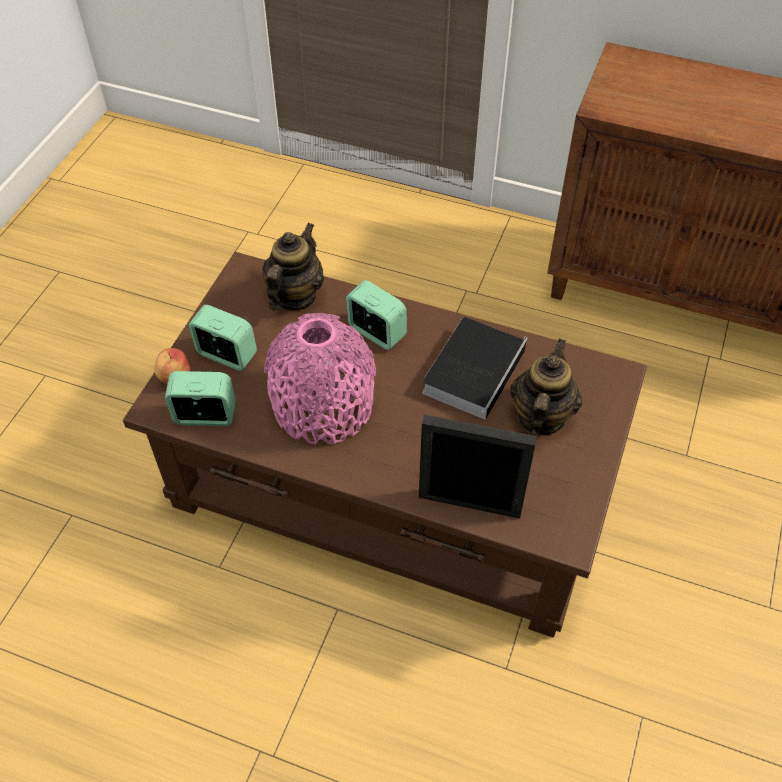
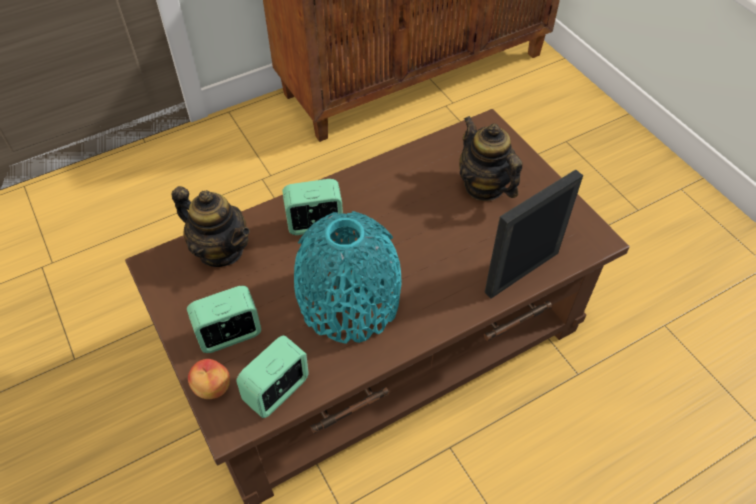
camera: 50 degrees left, 0 degrees up
(294, 296) = (221, 250): teapot -> teapot turned 150 degrees clockwise
(323, 405) = (349, 301): pink vase -> turquoise vase
(474, 369) = (408, 192): book -> none

